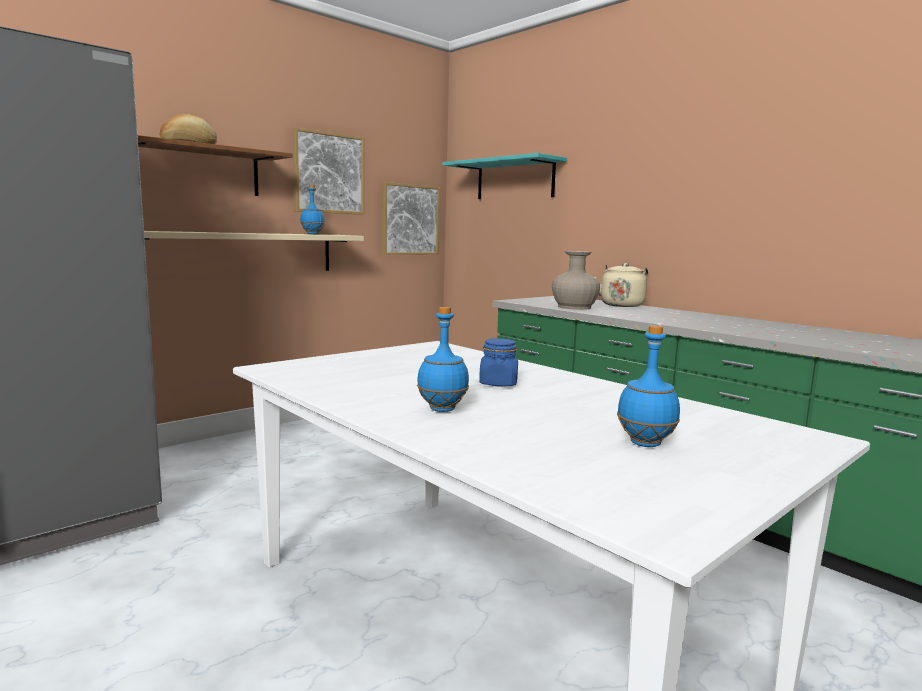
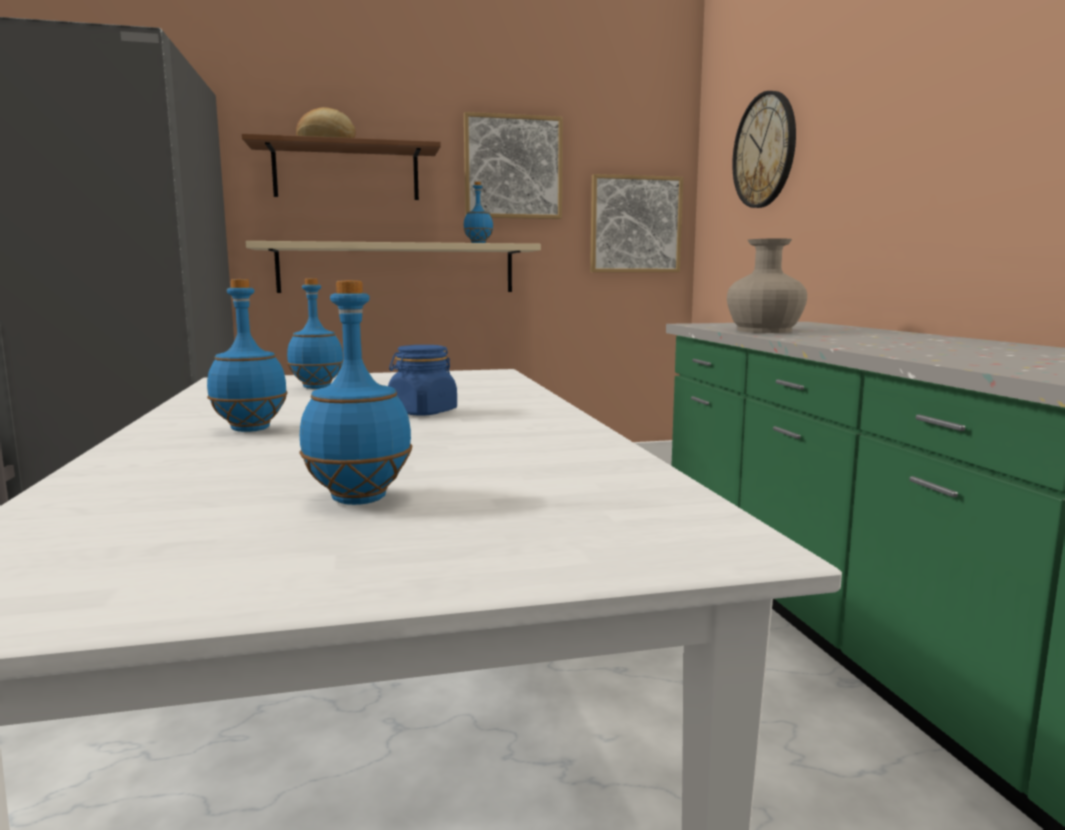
camera: 30 degrees right, 0 degrees up
(364, 369) = (317, 387): none -> blue bottle
(515, 180) = (764, 150): turquoise shelf -> wall clock
(621, 305) = (867, 331): beige kettle -> none

